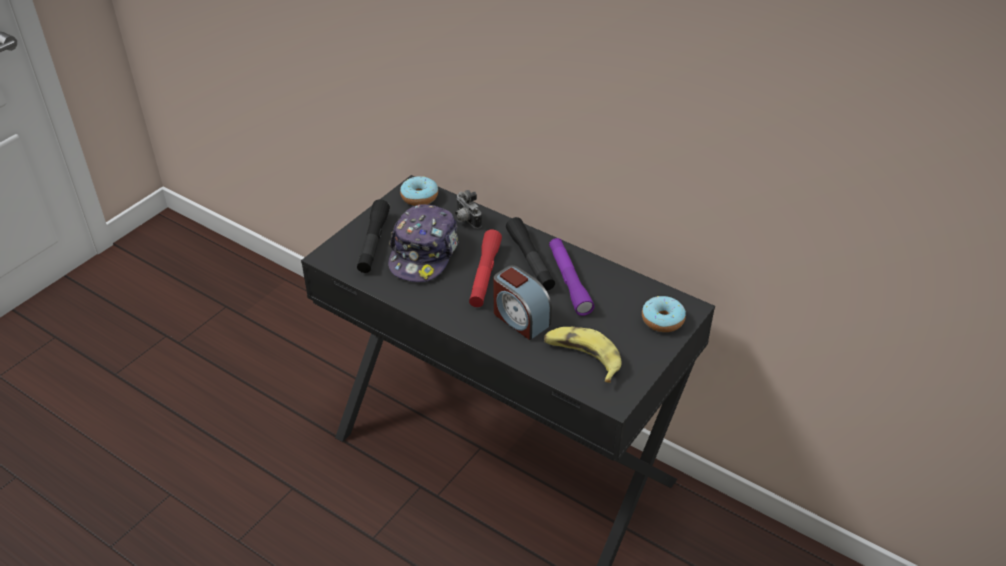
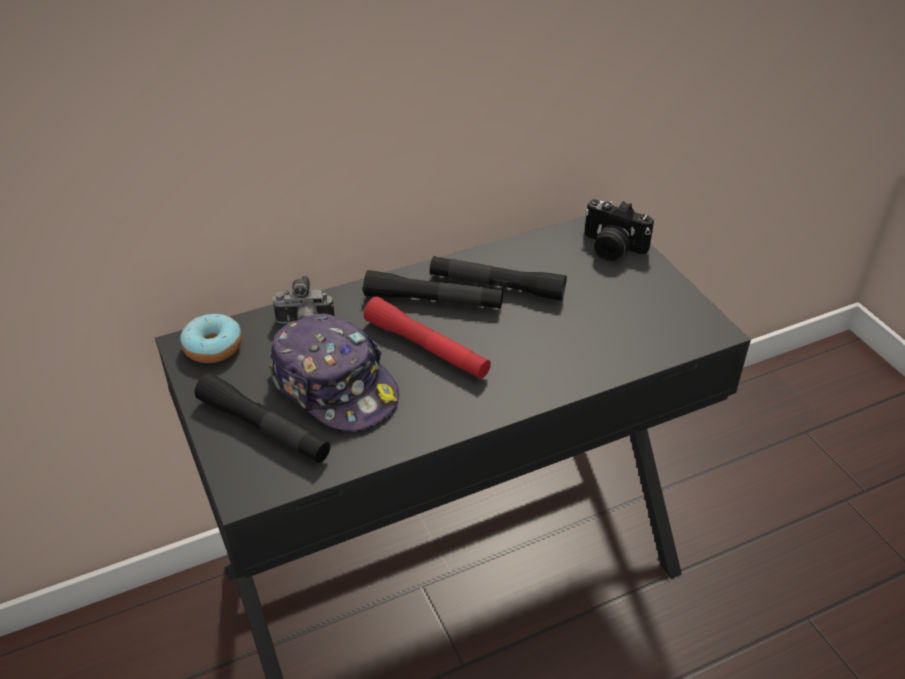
camera: 60 degrees left, 0 degrees up
(520, 319) = (531, 349): alarm clock -> none
(569, 281) = (496, 286): purple flashlight -> black flashlight
(582, 358) = (632, 327): banana -> none
(662, 320) = (611, 248): donut -> camera

